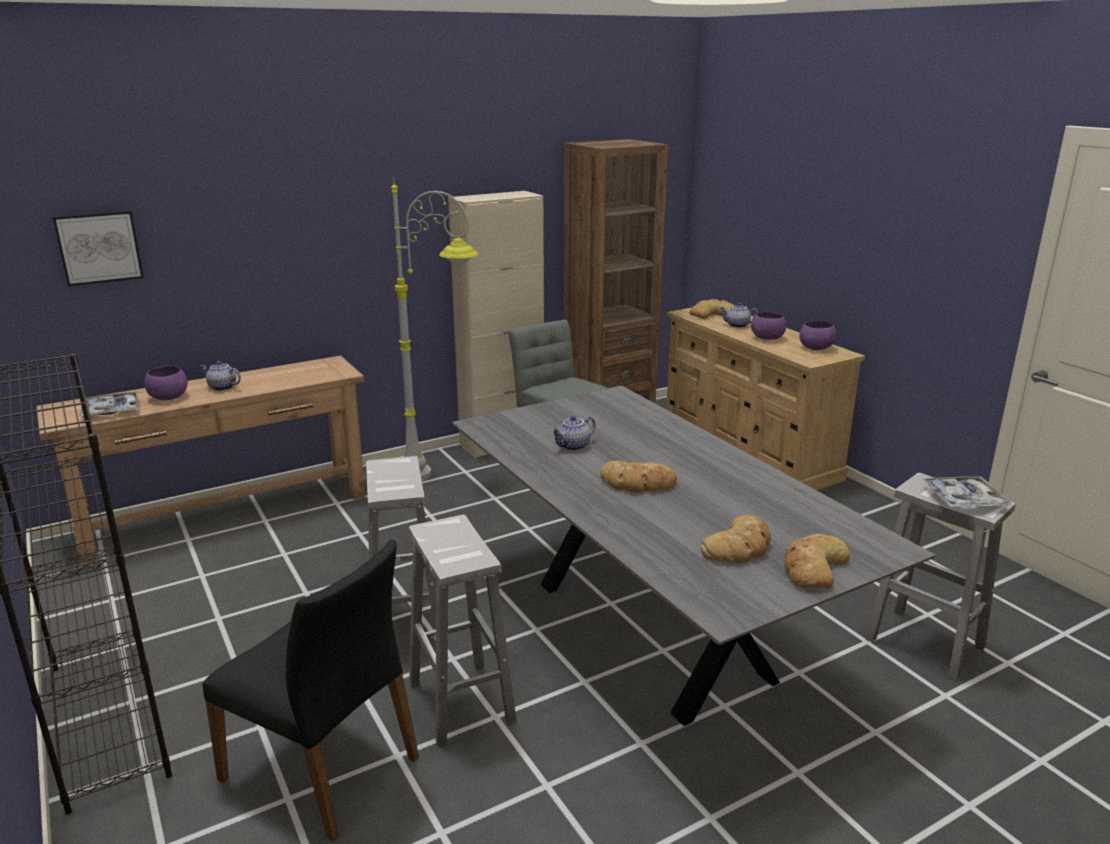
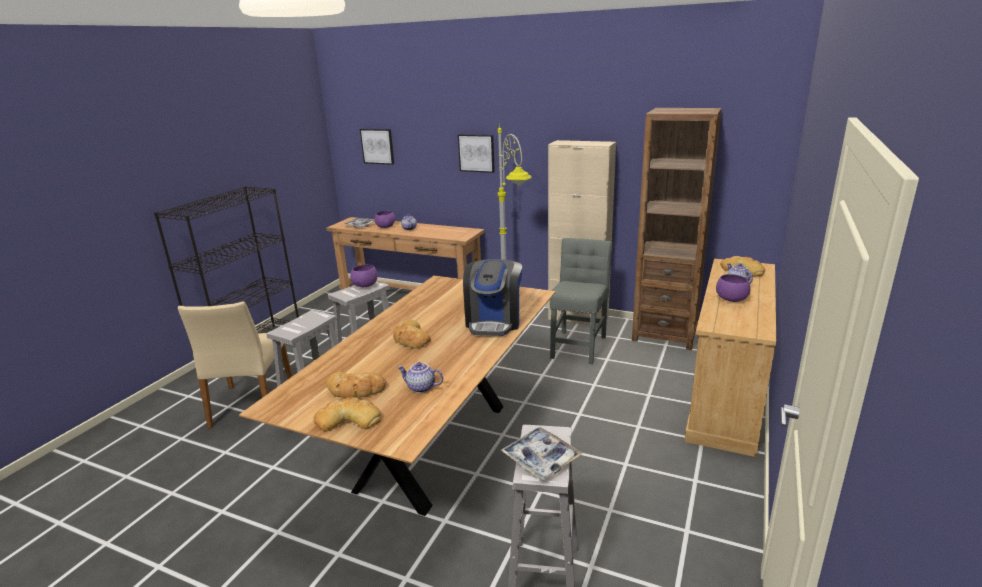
camera: 55 degrees right, 0 degrees up
(316, 232) = (476, 153): none -> picture
(324, 767) = (251, 405): black chair -> beige chair
(573, 446) = (440, 309): teapot -> teapot (420, 388)
(649, 628) = (435, 445): grey dining table -> brown dining table
(657, 432) = (494, 322): none -> coffee machine
(815, 348) = (748, 319): purple bowl -> purple bowl (365, 285)

